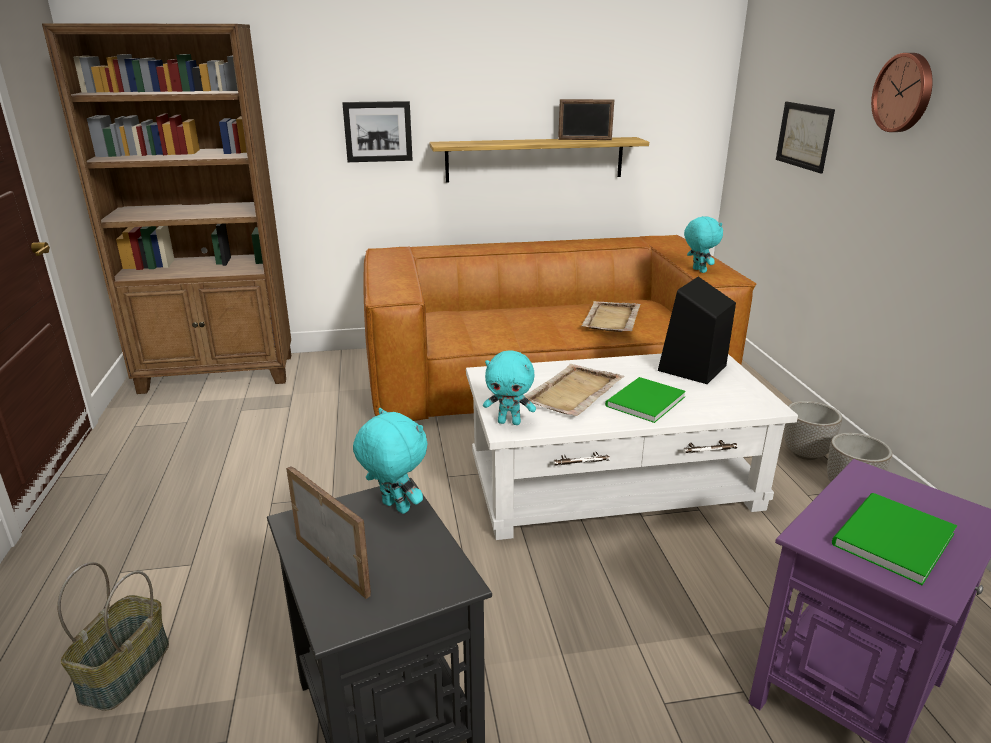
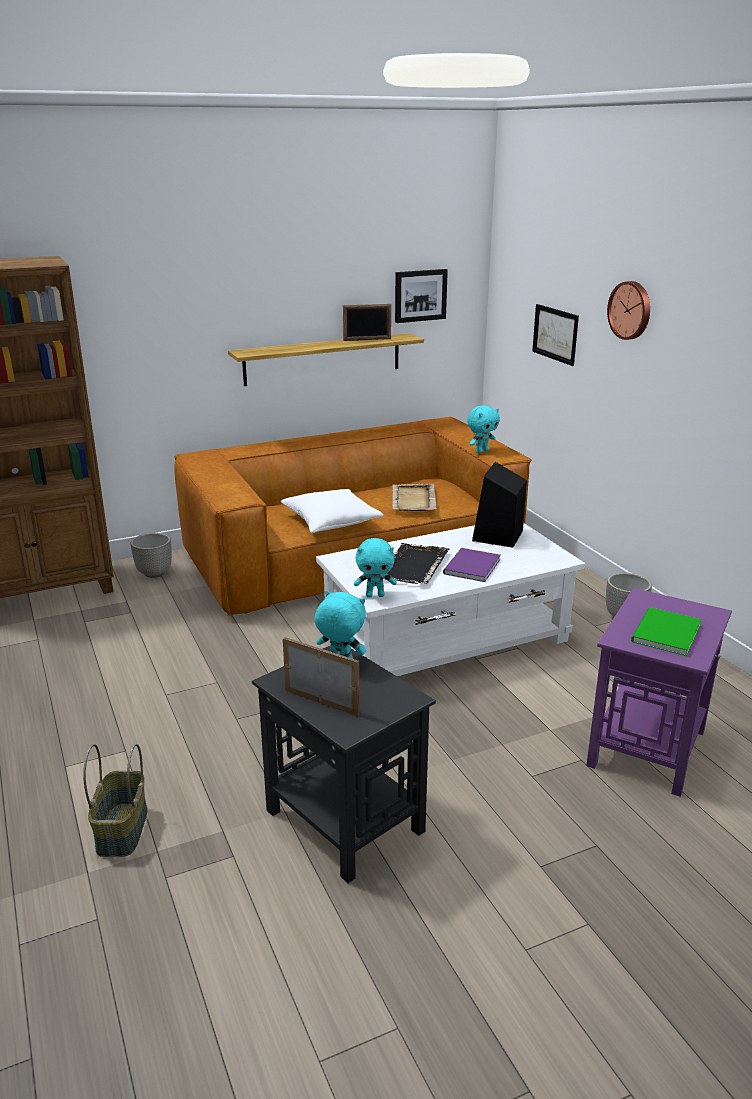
camera: 15 degrees left, 0 degrees up
(378, 131) = (180, 344): picture -> picture (420, 295)
(509, 333) = (331, 522): none -> white pillow
(572, 393) = (413, 566): beige tray -> black tray
(642, 402) = (470, 567): green book -> purple book
(698, 270) = (481, 451): turquoise plush toy -> turquoise plush toy turned 90 degrees clockwise
(804, 453) = (585, 594): planter -> planter (154, 573)

